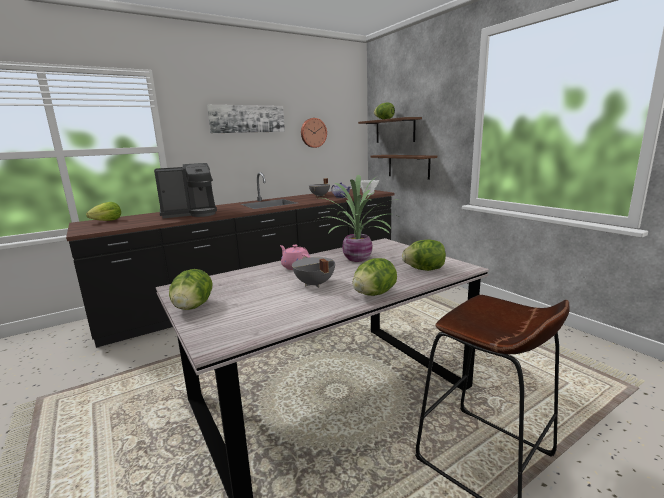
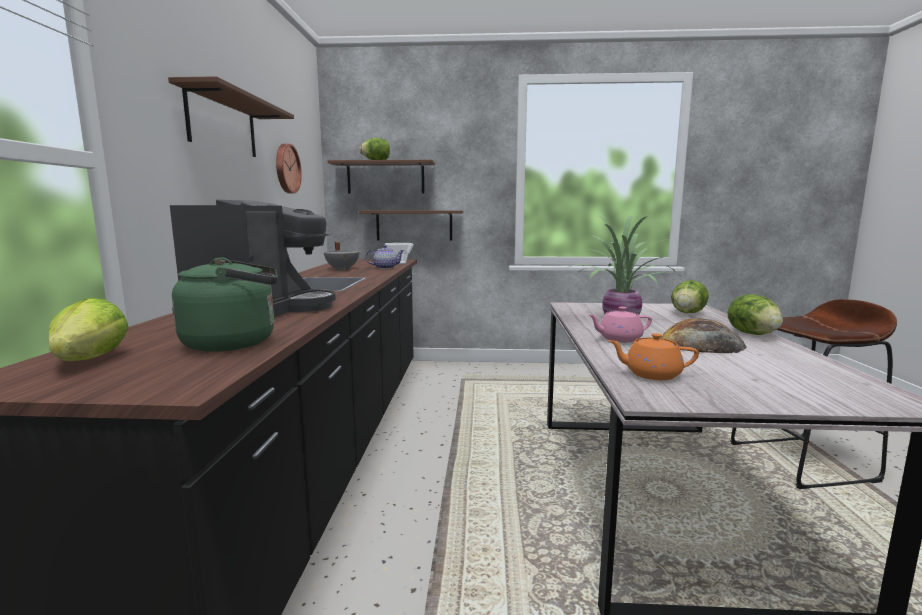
camera: 55 degrees left, 5 degrees down
(136, 223) = (236, 343): none -> green kettle
(193, 307) = (756, 398): lettuce -> none
(220, 283) = (651, 374): none -> orange teapot
(247, 119) = (222, 124): picture -> brown shelf
(314, 284) = (701, 343): grey cooking pot -> bread

